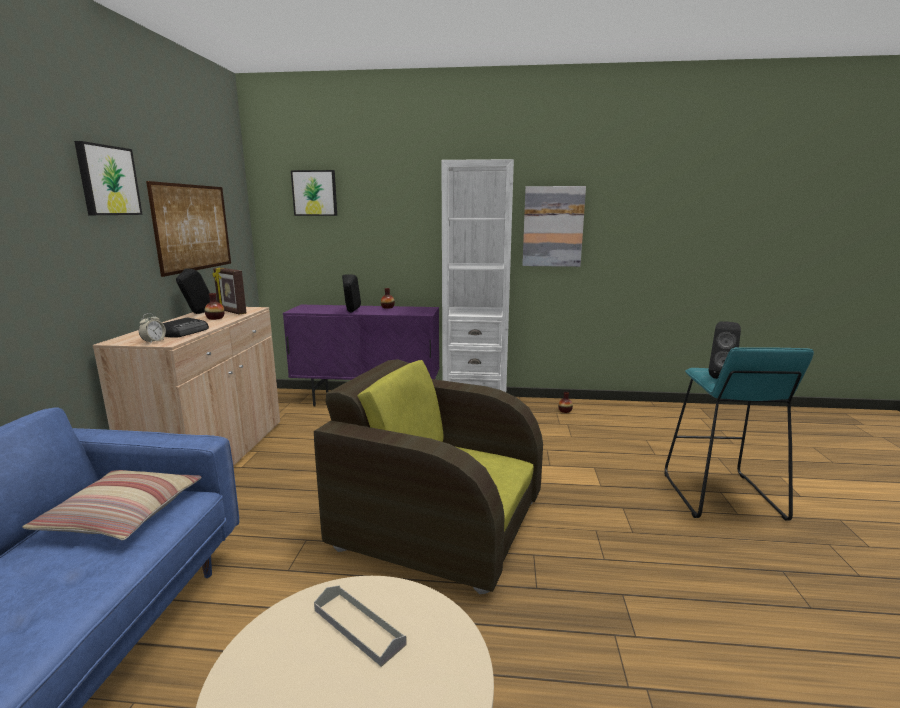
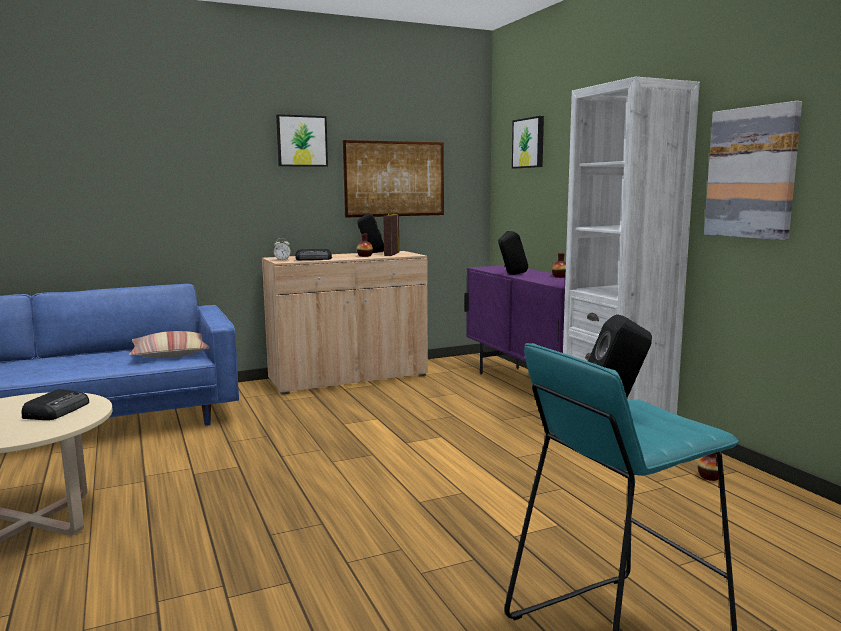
camera: 60 degrees right, 5 degrees down
(358, 627) = (57, 410): grey tray -> radio
(438, 523) = (335, 471): brown armchair -> none

